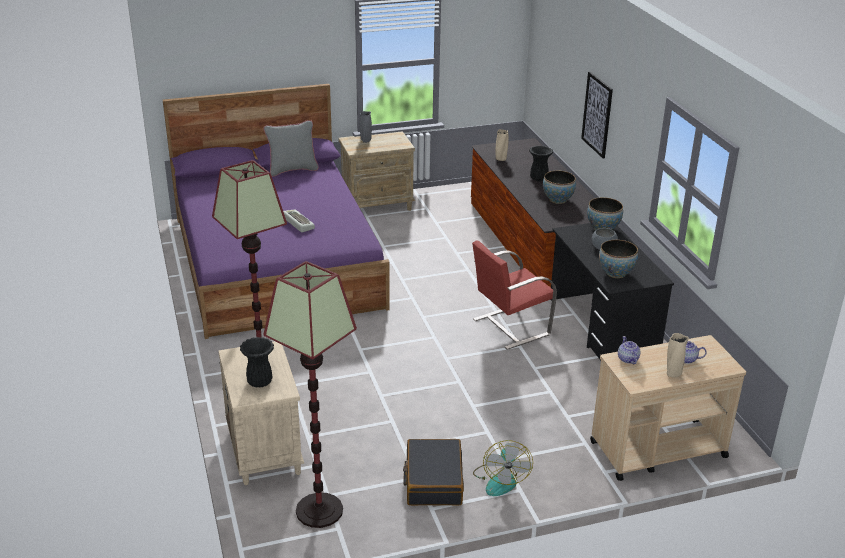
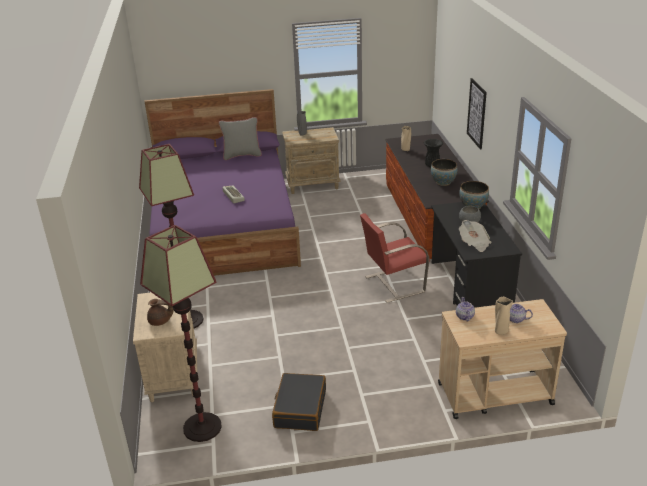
camera: 10 degrees right, 0 degrees up
(260, 382) = (160, 321): black vase -> brown teapot
(500, 479) = (355, 411): fan -> none
(616, 273) = (474, 243): bowl -> newspaper

